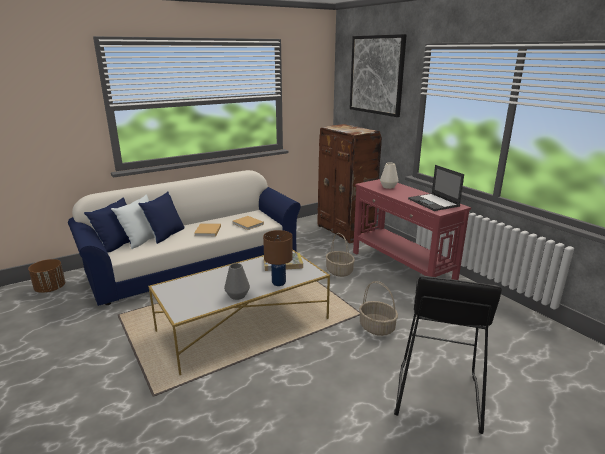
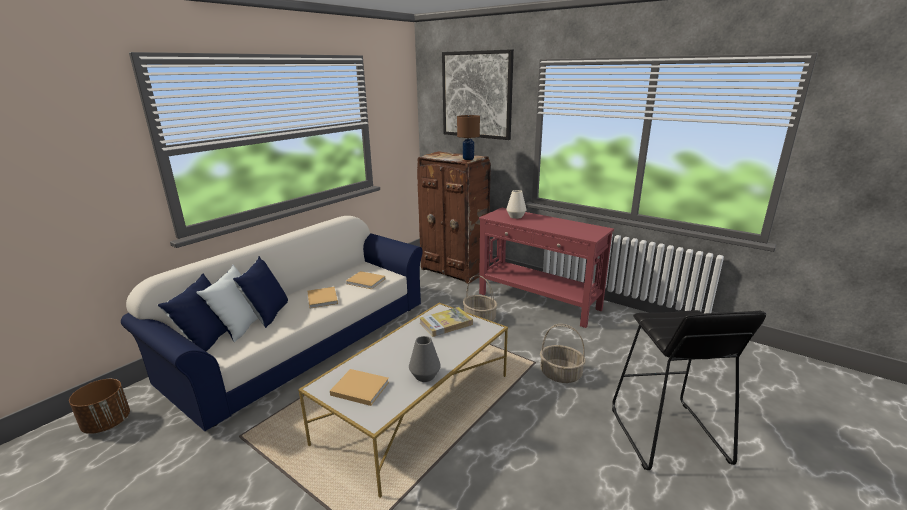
camera: 20 degrees left, 0 degrees up
(186, 293) = (358, 388): none -> beige book
(279, 283) = (461, 349): brown table lamp -> brown table lamp (469, 159)
(434, 202) = (576, 228): laptop -> none

